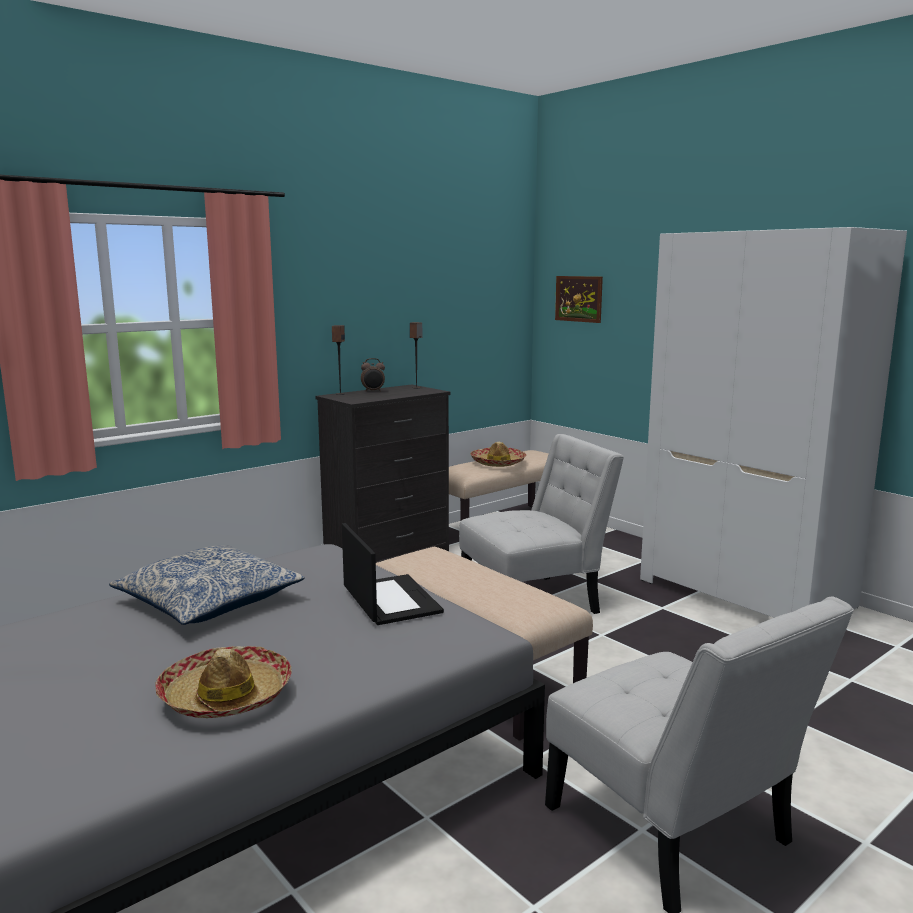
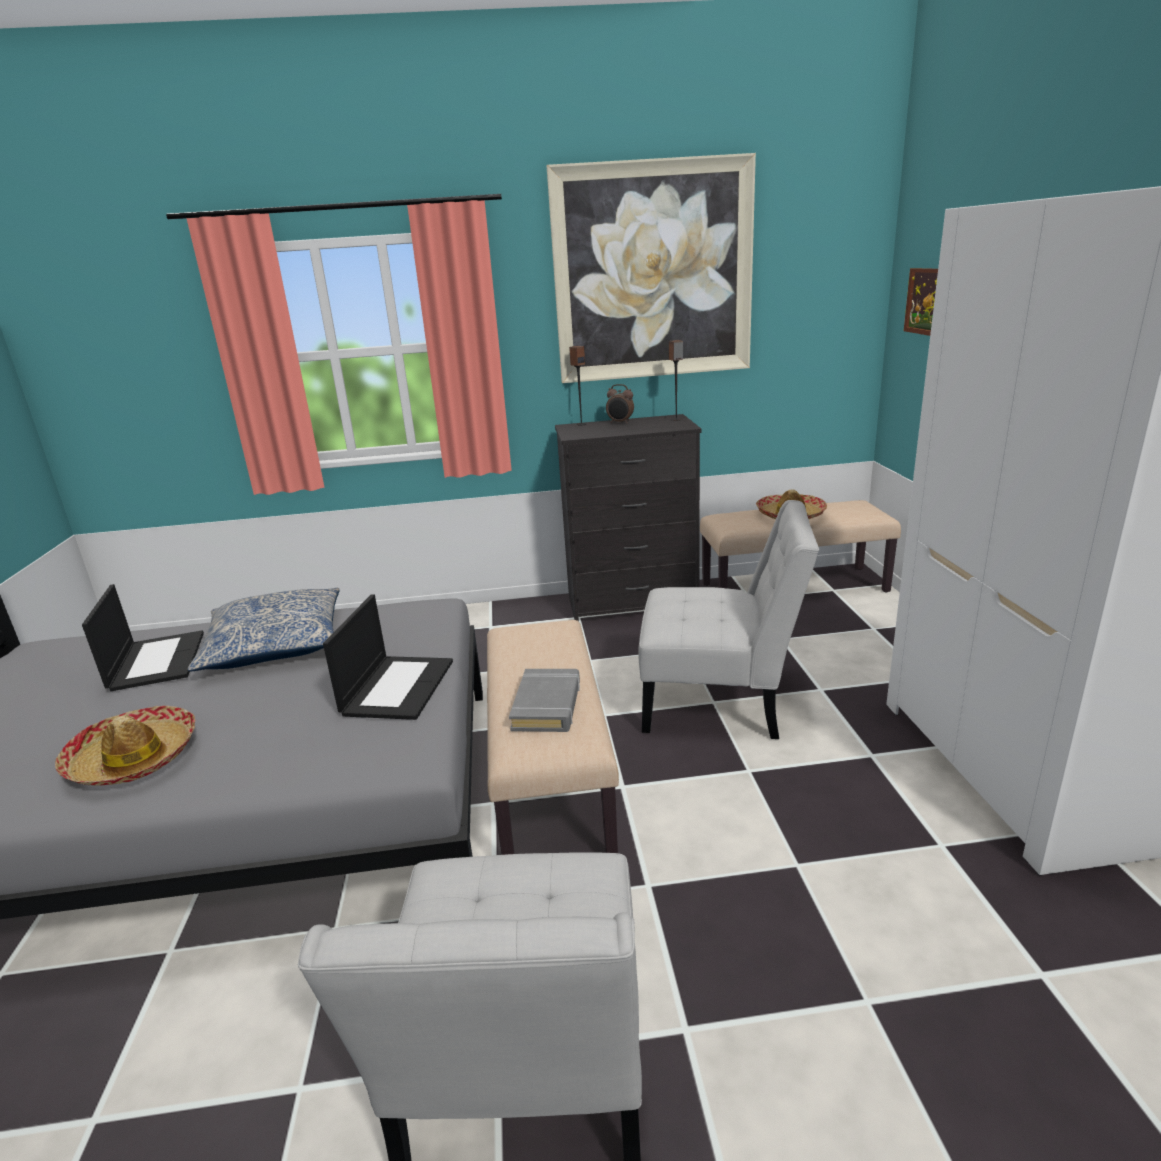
camera: 35 degrees right, 10 degrees up
(97, 635) = (156, 660): none -> laptop
(387, 268) = (653, 272): none -> picture
(506, 593) = (547, 706): none -> grey book

